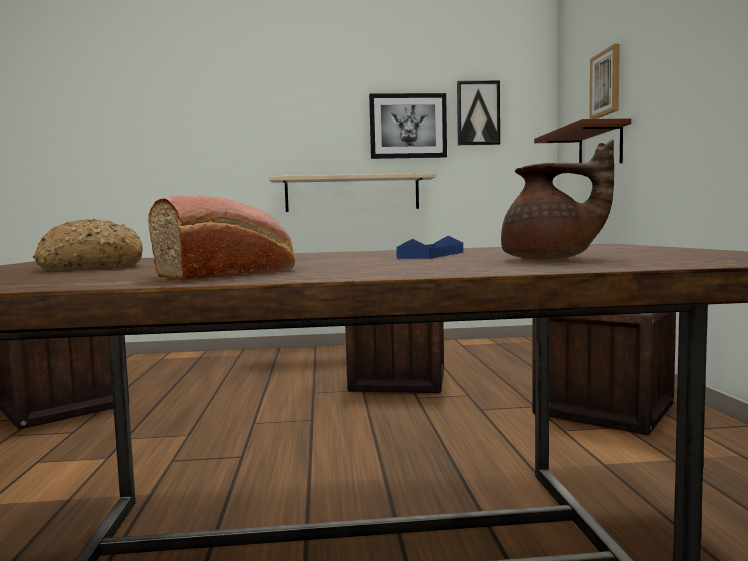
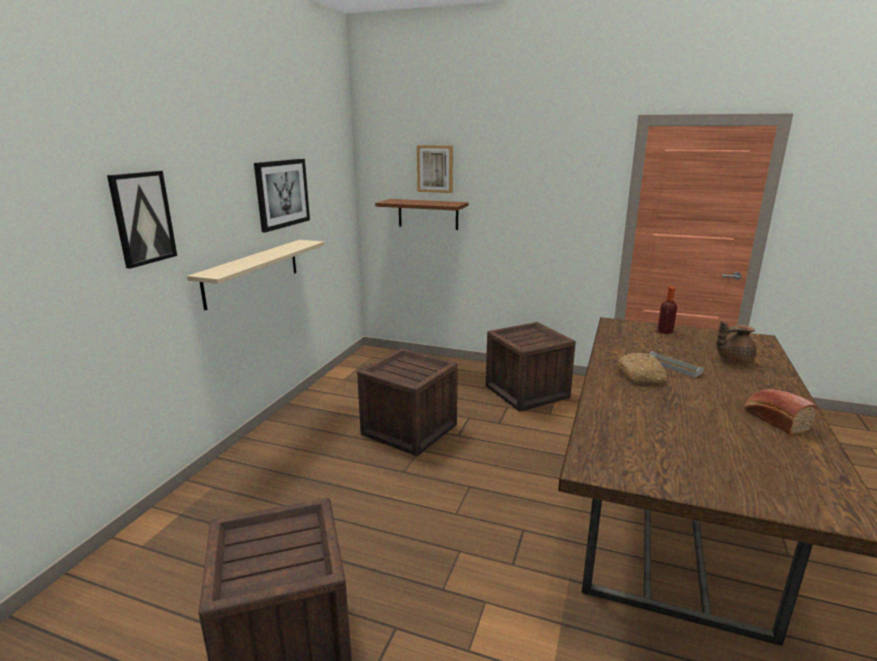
camera: 65 degrees left, 15 degrees up
(91, 267) = (699, 451): bread -> bread (641, 376)
(432, 255) = (674, 366): blue tray -> grey tray
(478, 113) = (320, 175): picture -> picture (142, 218)
(549, 259) = (733, 361): brown teapot -> brown teapot turned 150 degrees counterclockwise
(627, 248) = (665, 332): none -> bottle

